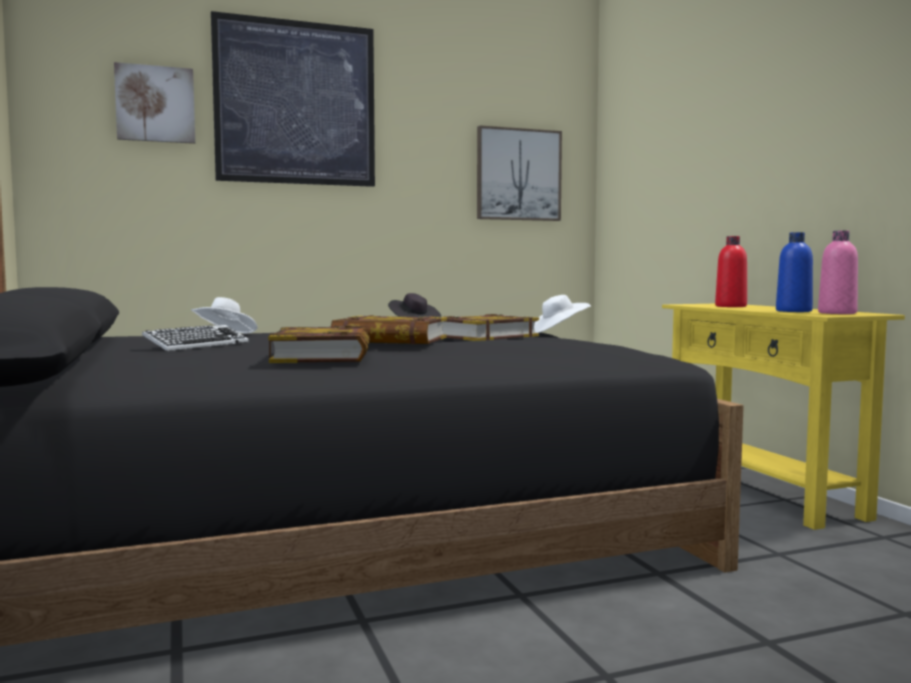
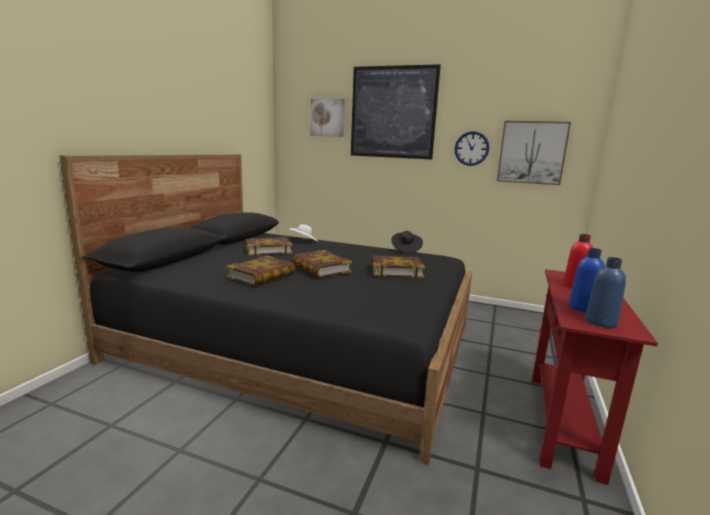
camera: 40 degrees right, 10 degrees up
(197, 345) = (268, 250): keyboard -> book
(435, 168) = (471, 148): none -> wall clock
(557, 333) = (445, 276): white hat -> none
(761, 493) = (563, 421): yellow console table -> red console table
(837, 313) = (601, 322): pink bottle -> blue bottle

